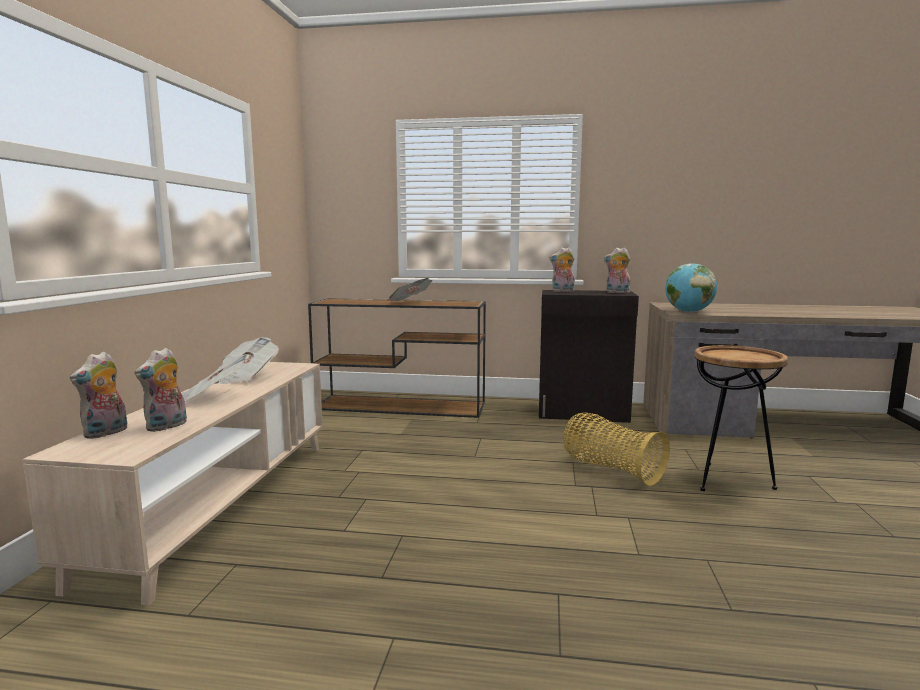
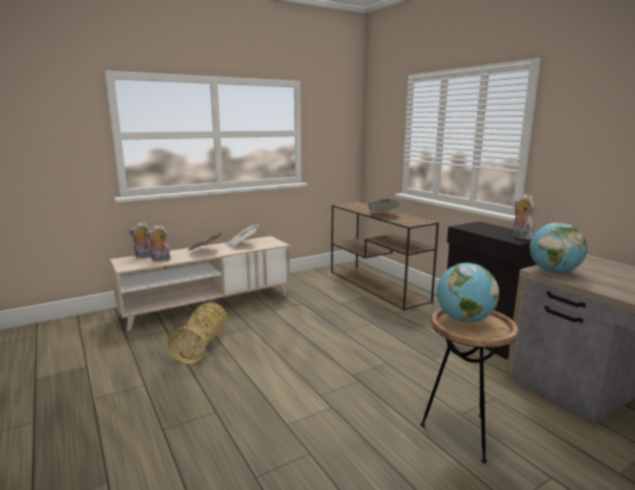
camera: 50 degrees right, 5 degrees up
(562, 291) = (482, 226): plush toy -> none
(611, 469) = (398, 379): basket -> basket (202, 346)
(728, 355) = (464, 320): none -> globe

